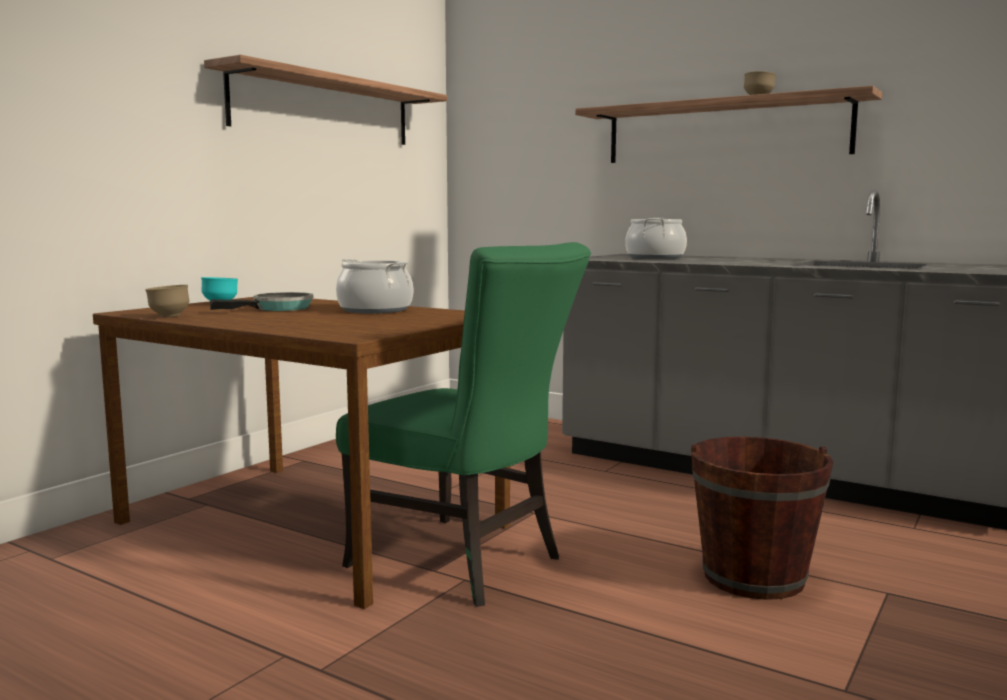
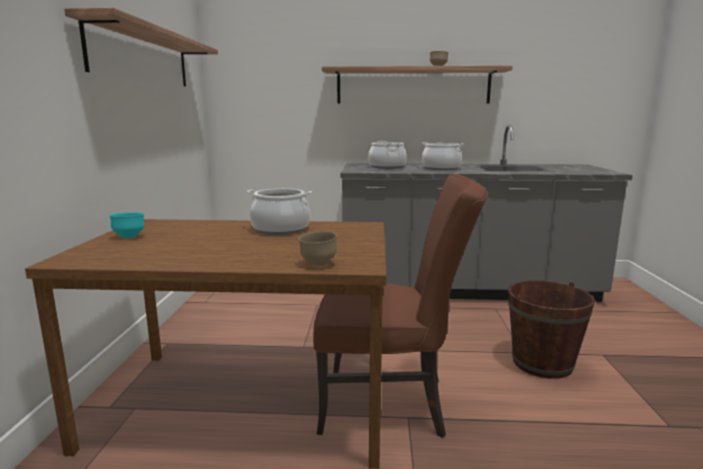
camera: 30 degrees left, 5 degrees up
(169, 317) = (127, 262): brown bowl -> brown bowl (318, 264)
(278, 308) = (198, 237): frying pan -> none
(466, 563) = (392, 403): green chair -> brown chair
(730, 261) = (441, 168): none -> cooking pot

